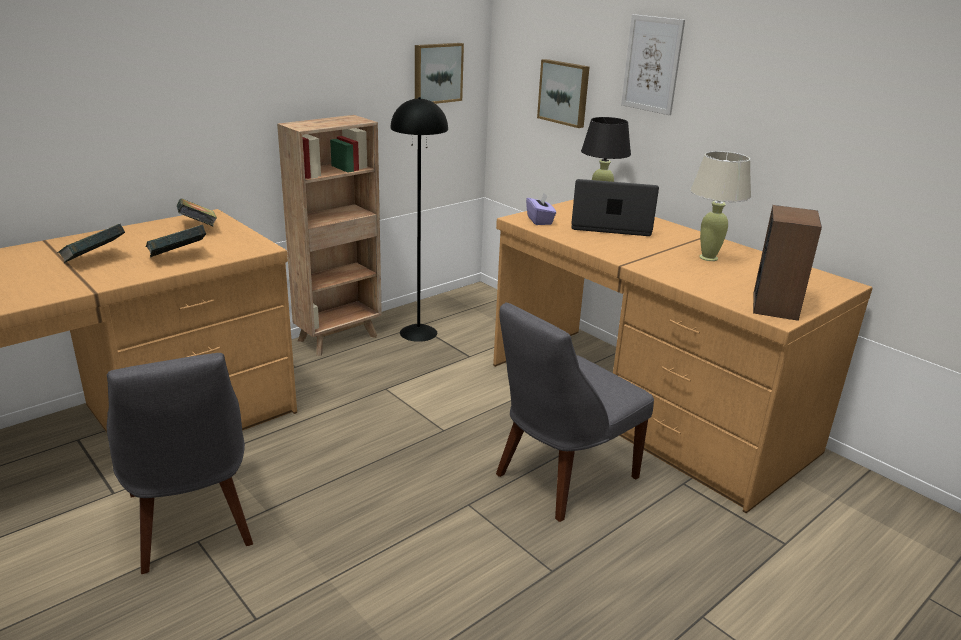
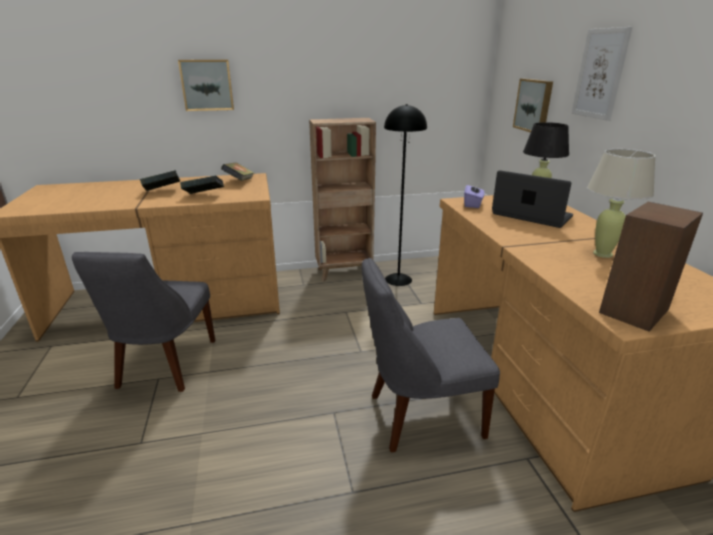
camera: 30 degrees right, 0 degrees up
(437, 73) = (442, 91): picture -> picture (207, 85)

